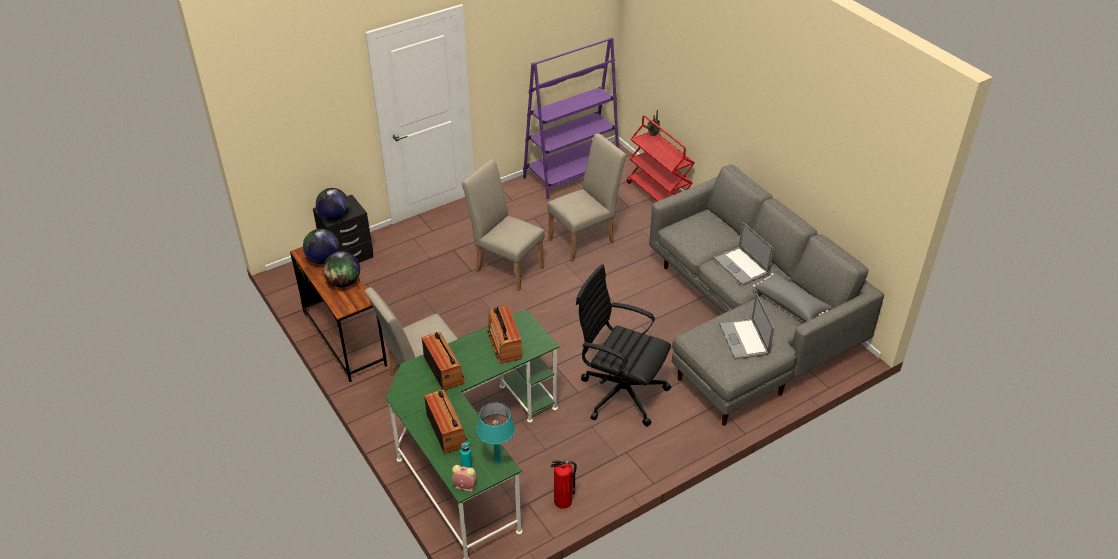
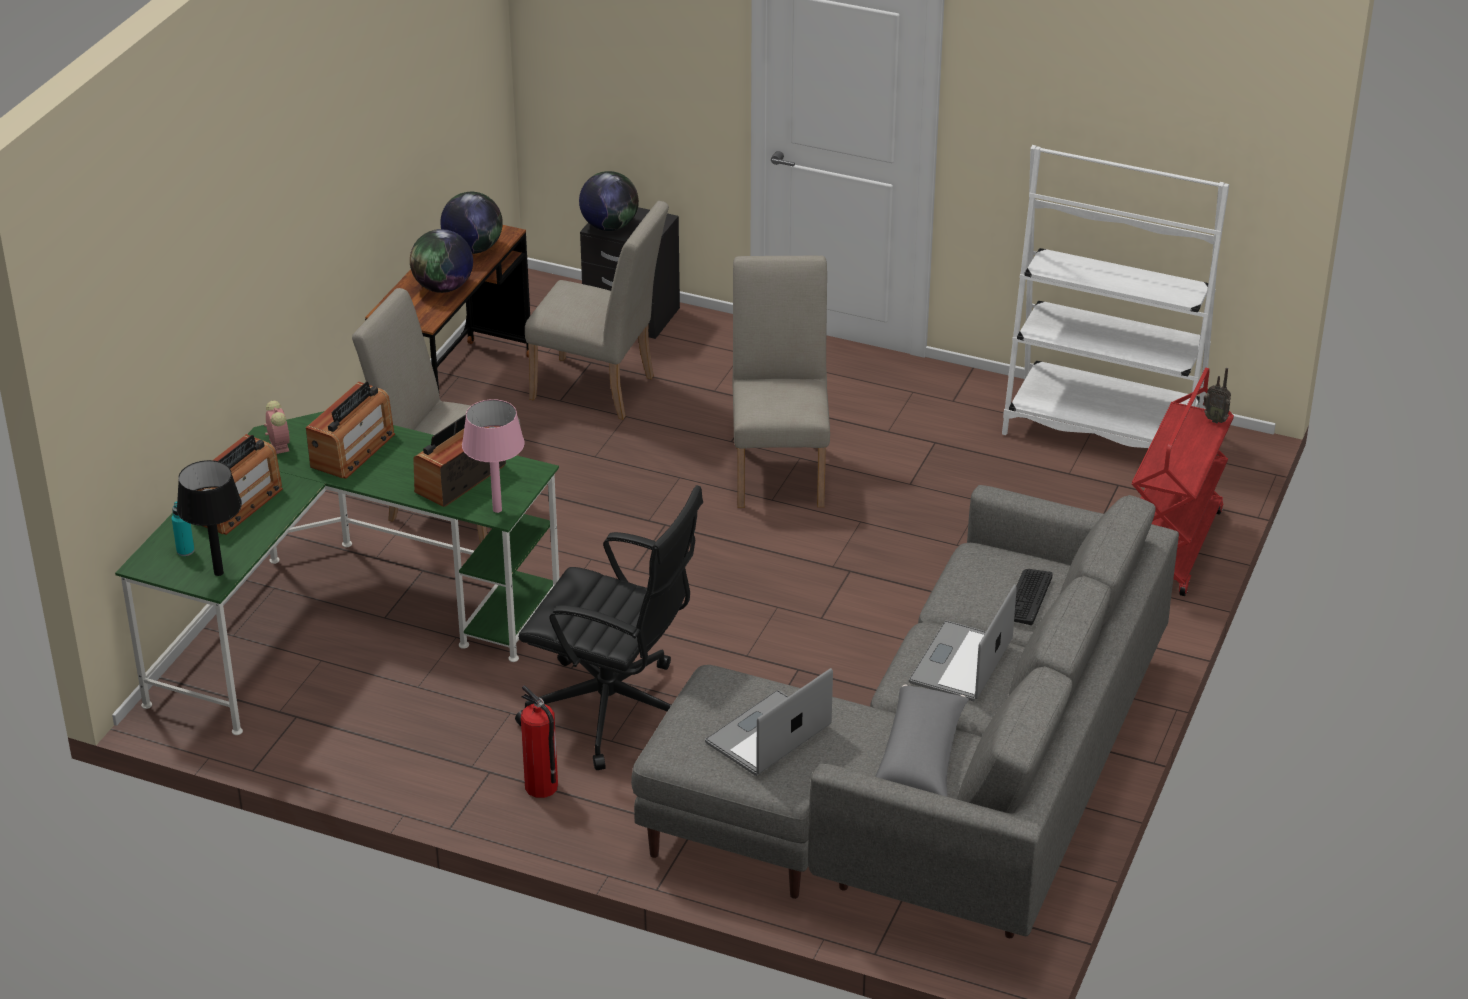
camera: 55 degrees right, 5 degrees down
(464, 486) = (147, 564): alarm clock -> alarm clock (278, 444)
(497, 461) = (219, 572): turquoise table lamp -> black table lamp
(540, 343) = (496, 509): none -> pink table lamp
(563, 501) = (332, 749): fire extinguisher -> fire extinguisher (542, 787)
(571, 174) = (1102, 430): purple bookcase -> white bookcase
(585, 239) = (947, 519): beige chair -> beige chair (601, 390)
(620, 392) = (614, 712): black office chair -> black office chair turned 120 degrees clockwise
(715, 230) = (1027, 597): none -> keyboard

